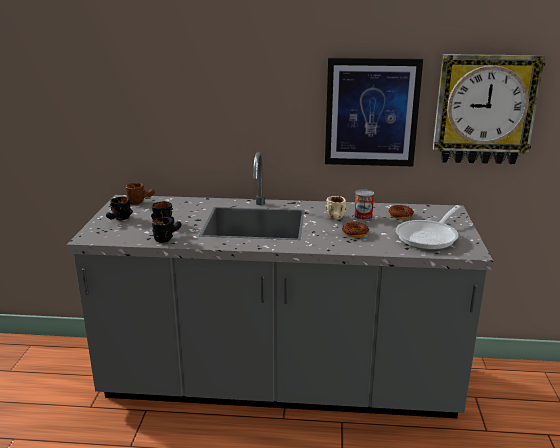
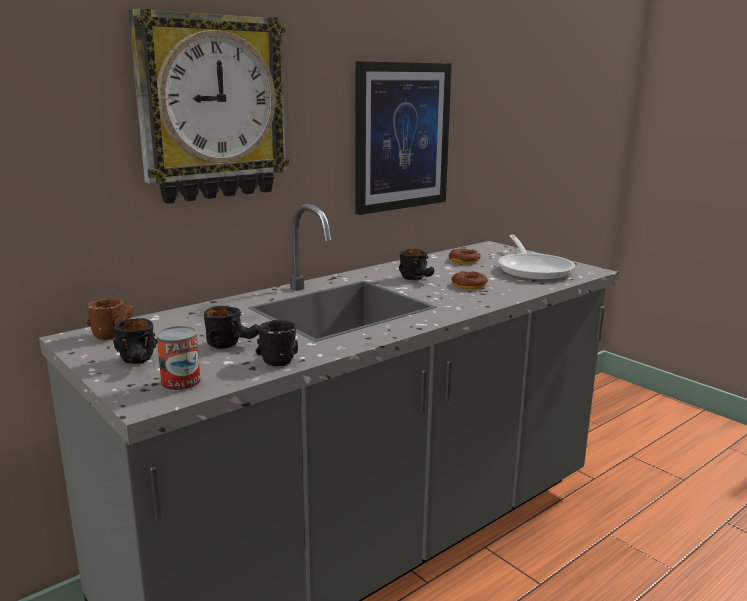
camera: 45 degrees left, 5 degrees down
(336, 219) = (419, 279): beige mug -> black mug
(363, 216) = (436, 270): can -> can (181, 383)
(484, 109) = (497, 124): wall clock -> wall clock (211, 108)

